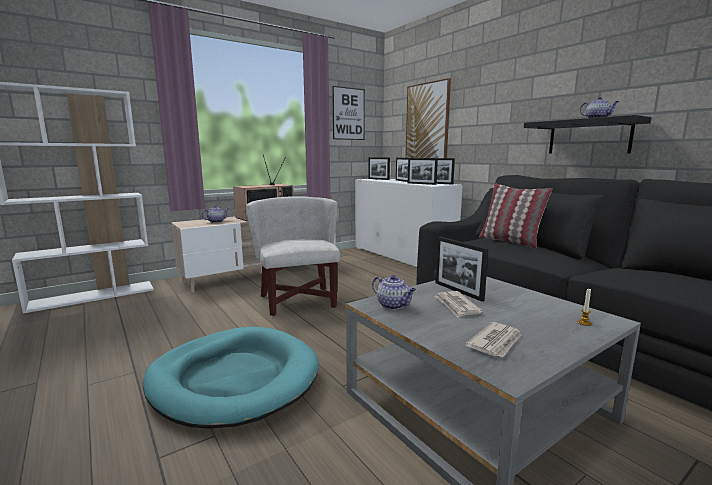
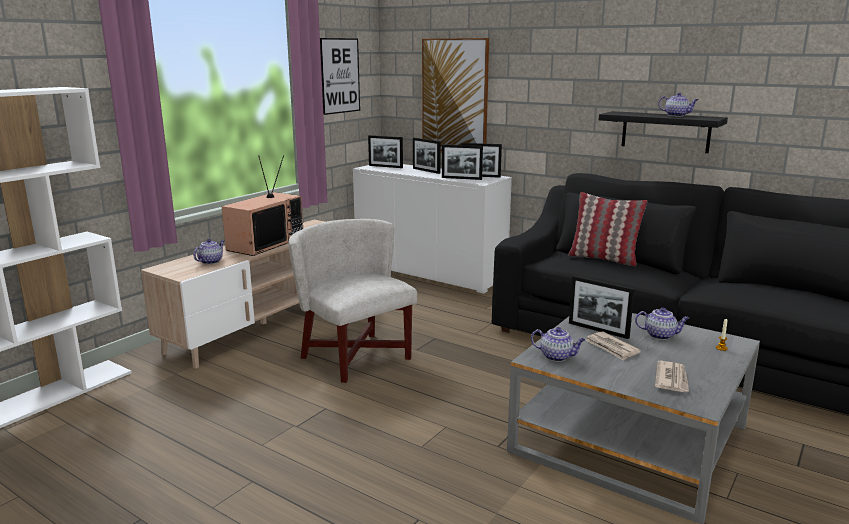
camera: 20 degrees left, 5 degrees up
(234, 379) = (379, 464): turquoise dog bed -> none
(520, 303) = (660, 335): none -> teapot

